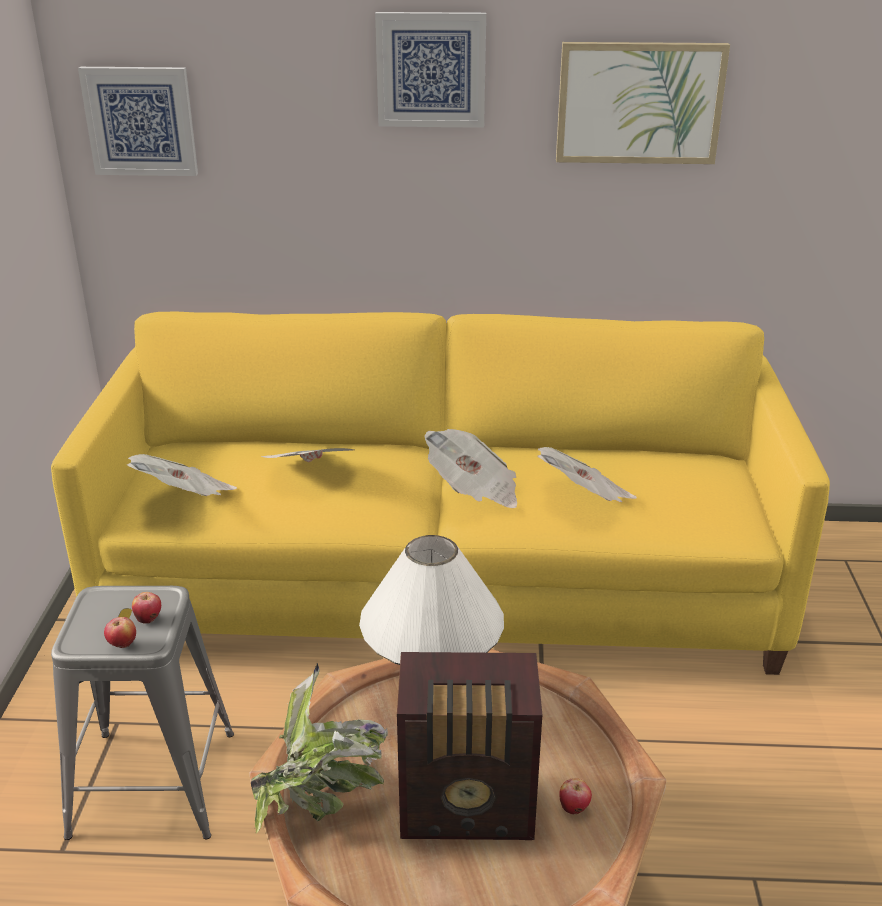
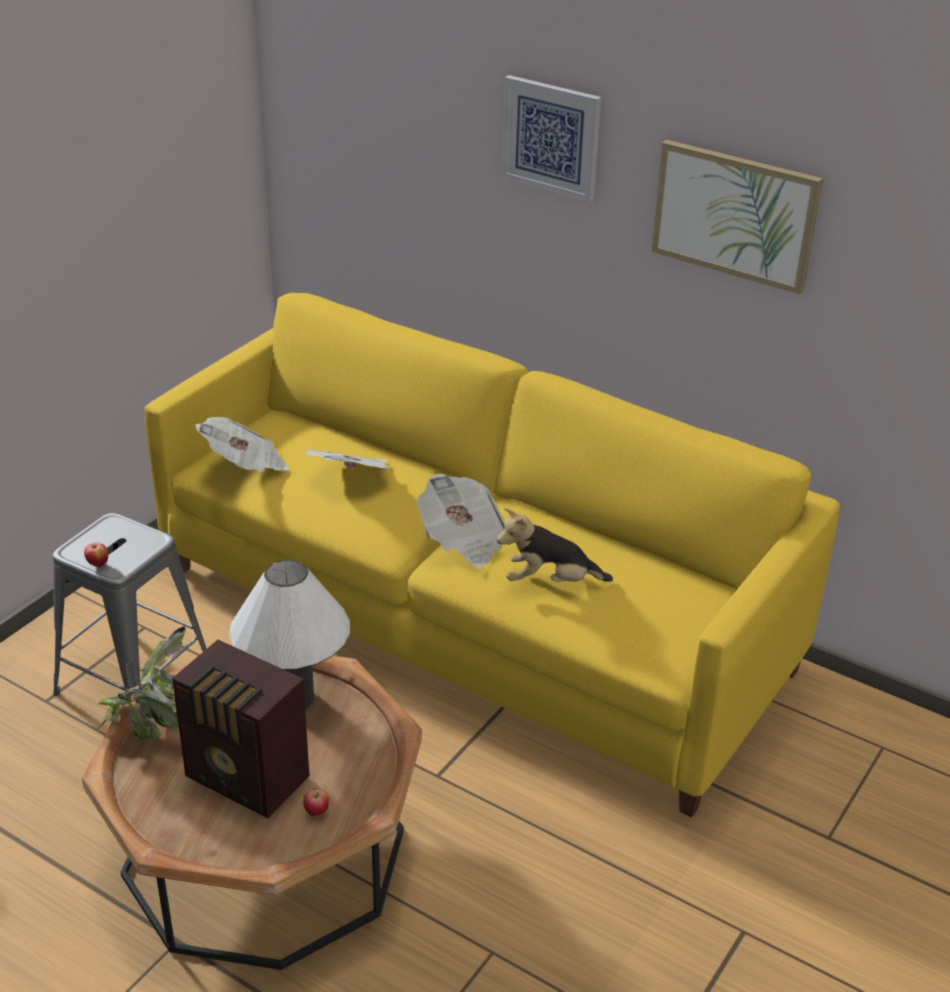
camera: 30 degrees right, 5 degrees up
(140, 121) = (321, 124): picture -> none
(149, 619) = (130, 552): apple -> none
(585, 498) = (550, 582): newspaper -> plush toy

